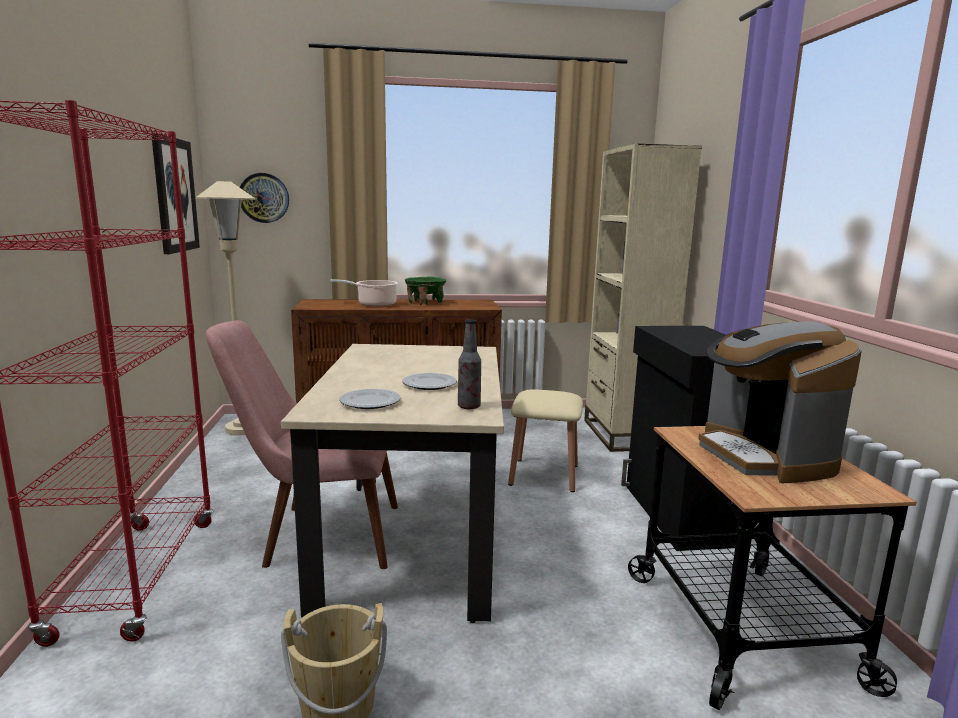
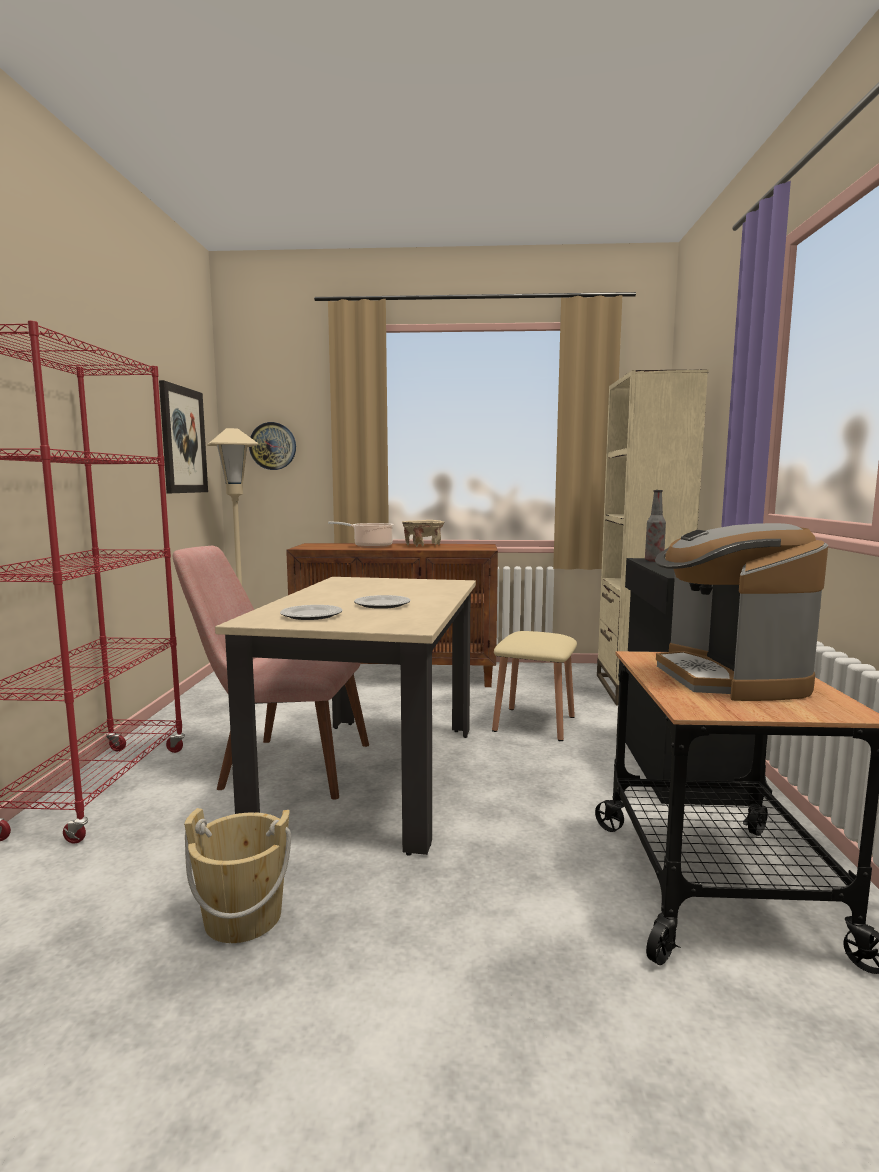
camera: 10 degrees right, 5 degrees down
(425, 302) = (423, 545): green bowl -> beige bowl
(469, 406) = (408, 621): bottle -> bottle (654, 560)

